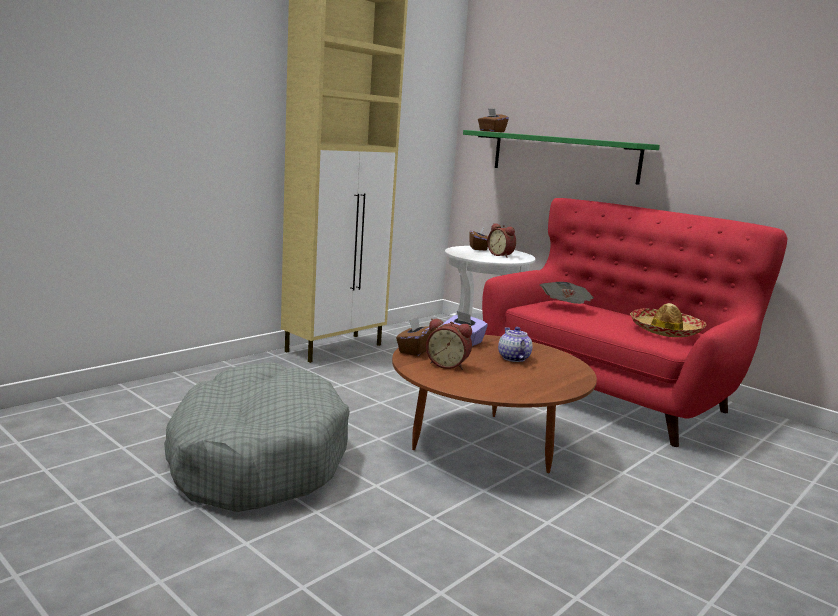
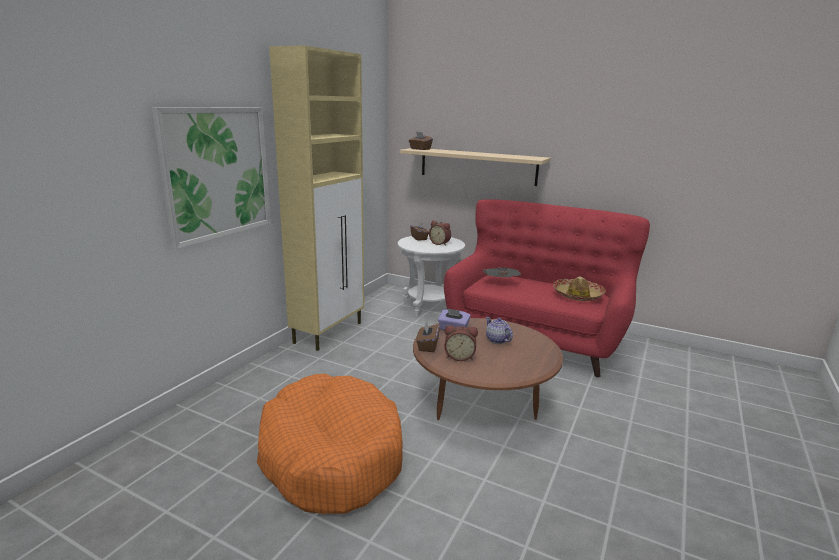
camera: 15 degrees left, 5 degrees up
(205, 117) = (217, 173): none -> picture
(256, 458) = (331, 456): grey dog bed -> orange dog bed
(564, 156) = (477, 166): green shelf -> beige shelf

